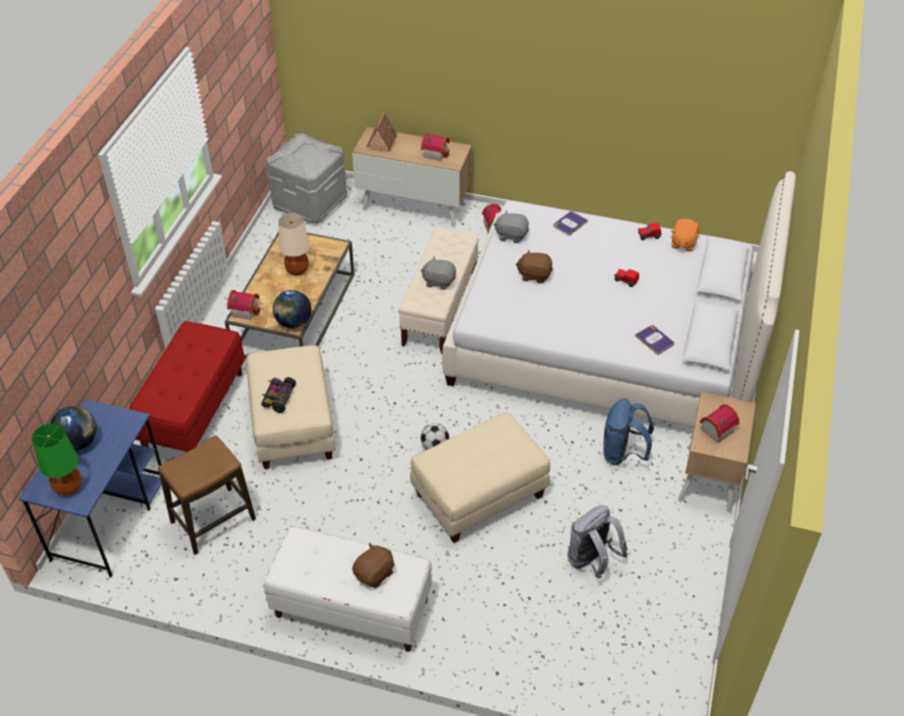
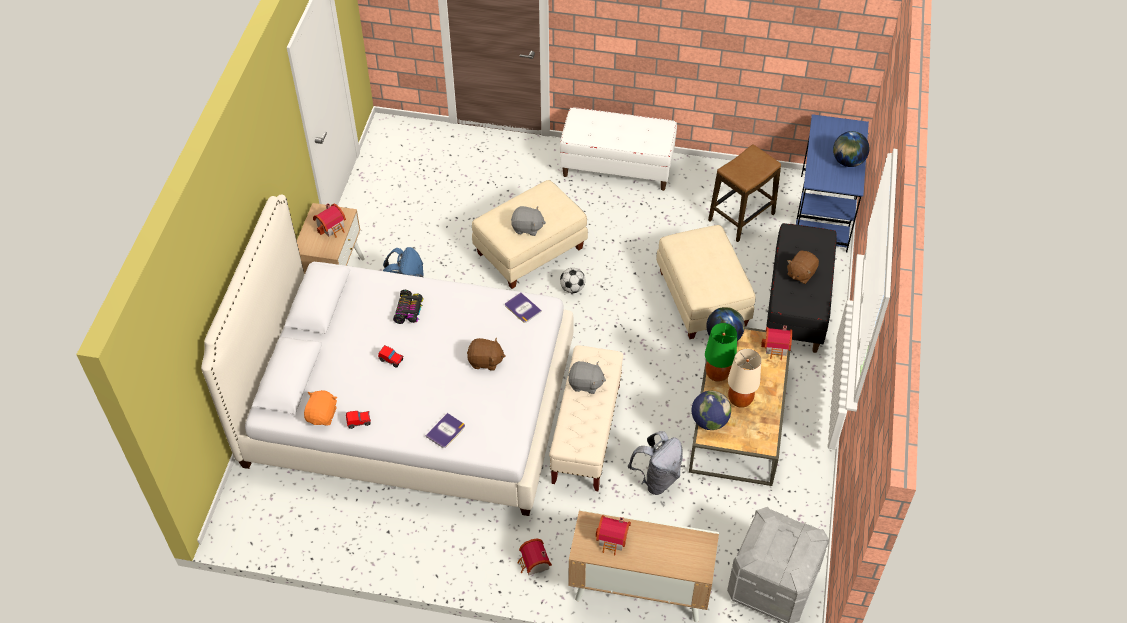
camera: 175 degrees right, 5 degrees up
(69, 487) = (836, 130): green table lamp -> green table lamp (717, 374)
(194, 410) = (797, 305): red bench -> black bench
(278, 397) = (710, 248): toy car -> toy car (409, 311)
(331, 256) = (709, 421): none -> globe
(374, 574) = (598, 129): brown plush toy -> brown plush toy (800, 273)
(382, 142) = (684, 555): toy house -> none
(511, 235) = (511, 411): grey plush toy -> grey plush toy (527, 228)
(591, 561) = (439, 209): grey backpack -> grey backpack (657, 478)
(654, 340) = (371, 296): book -> book (522, 308)

